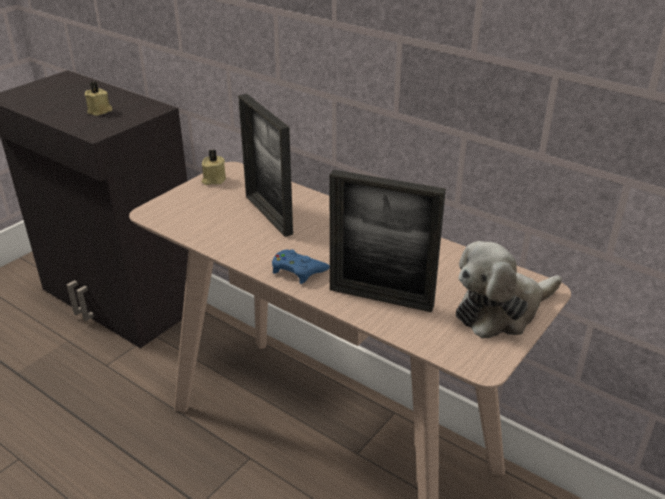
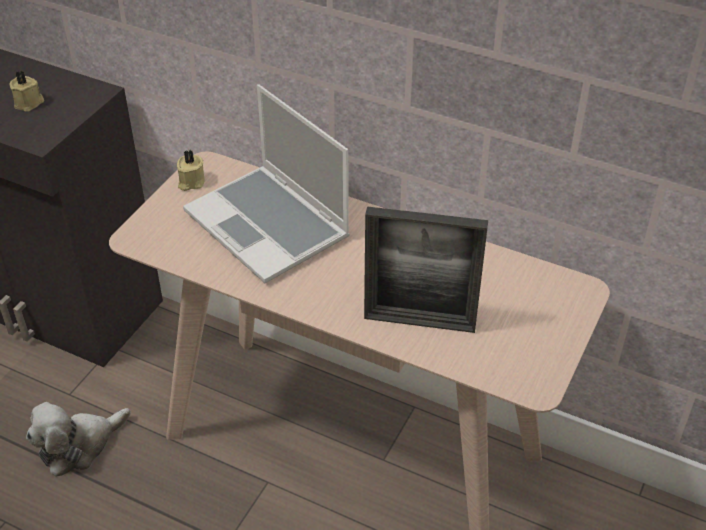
camera: 10 degrees left, 10 degrees up
(268, 214) = (269, 226): picture frame -> laptop
(298, 270) = (323, 297): blue game controller -> none
(501, 311) = (544, 322): plush toy -> plush toy (79, 446)

